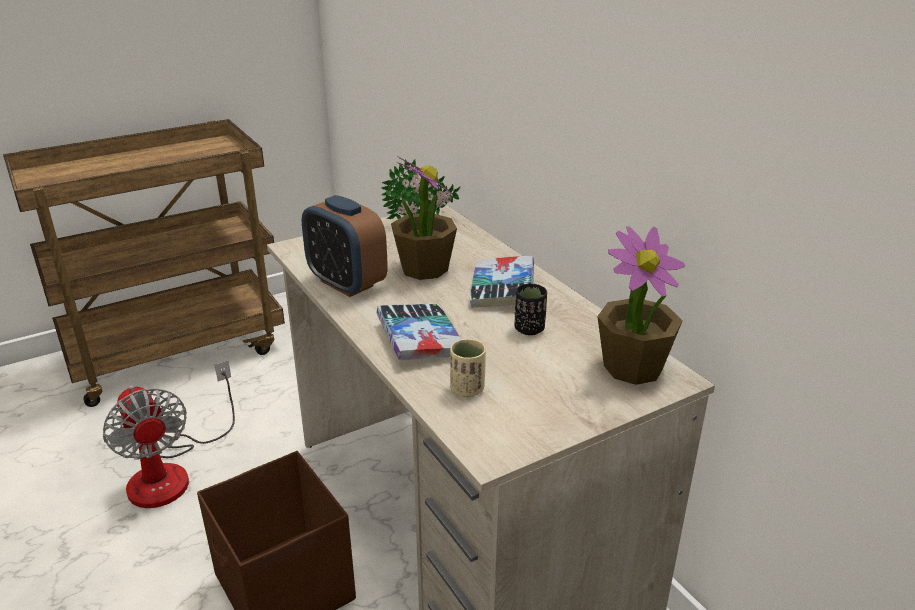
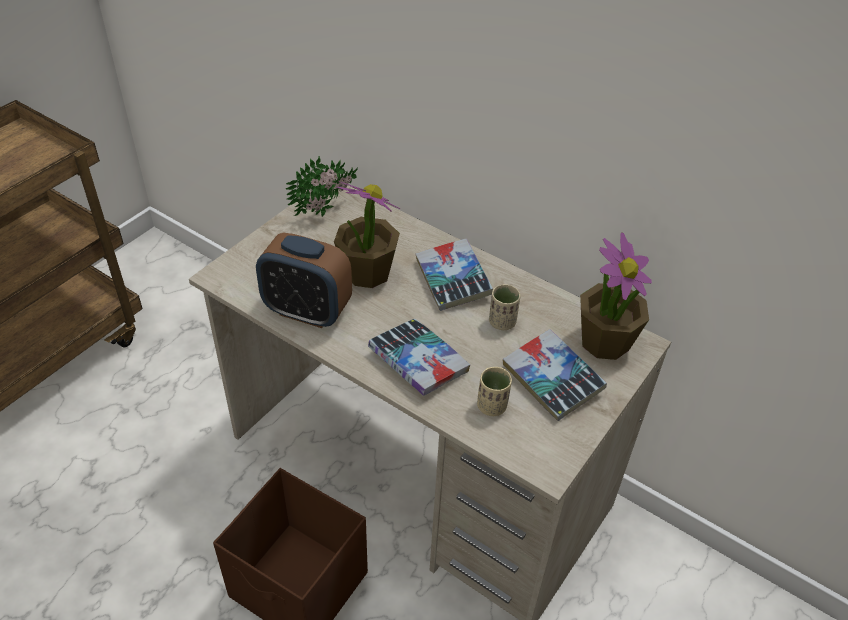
camera: 25 degrees left, 15 degrees up
(172, 471) = (116, 508): fan -> none
(529, 329) = (502, 322): black cup -> beige cup
(549, 384) = (552, 380): none -> book

